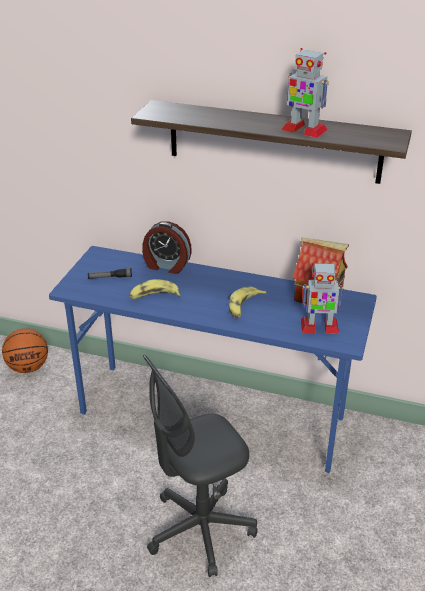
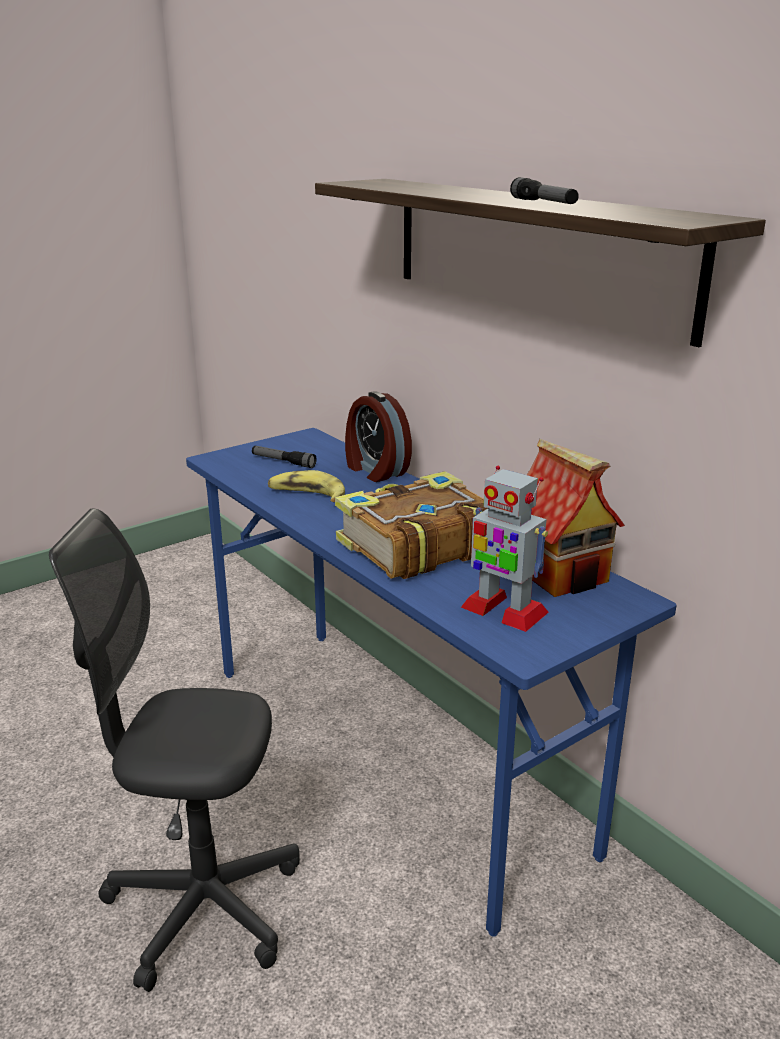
camera: 35 degrees right, 10 degrees down
(28, 367) = (227, 599): basketball -> none
(244, 306) = (416, 546): banana -> book
(303, 129) = (543, 203): toy robot -> flashlight

